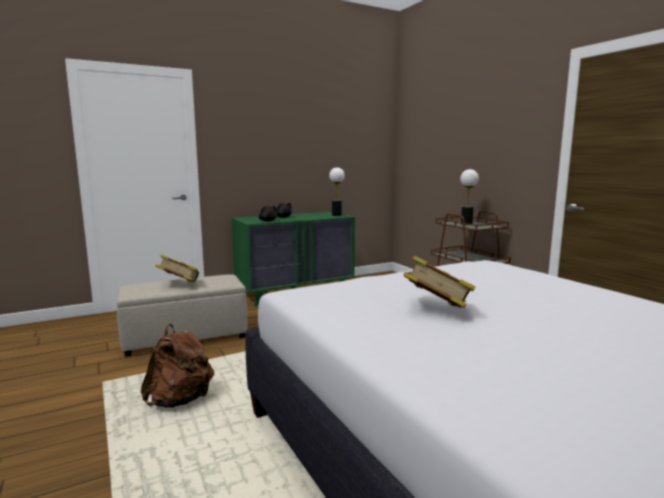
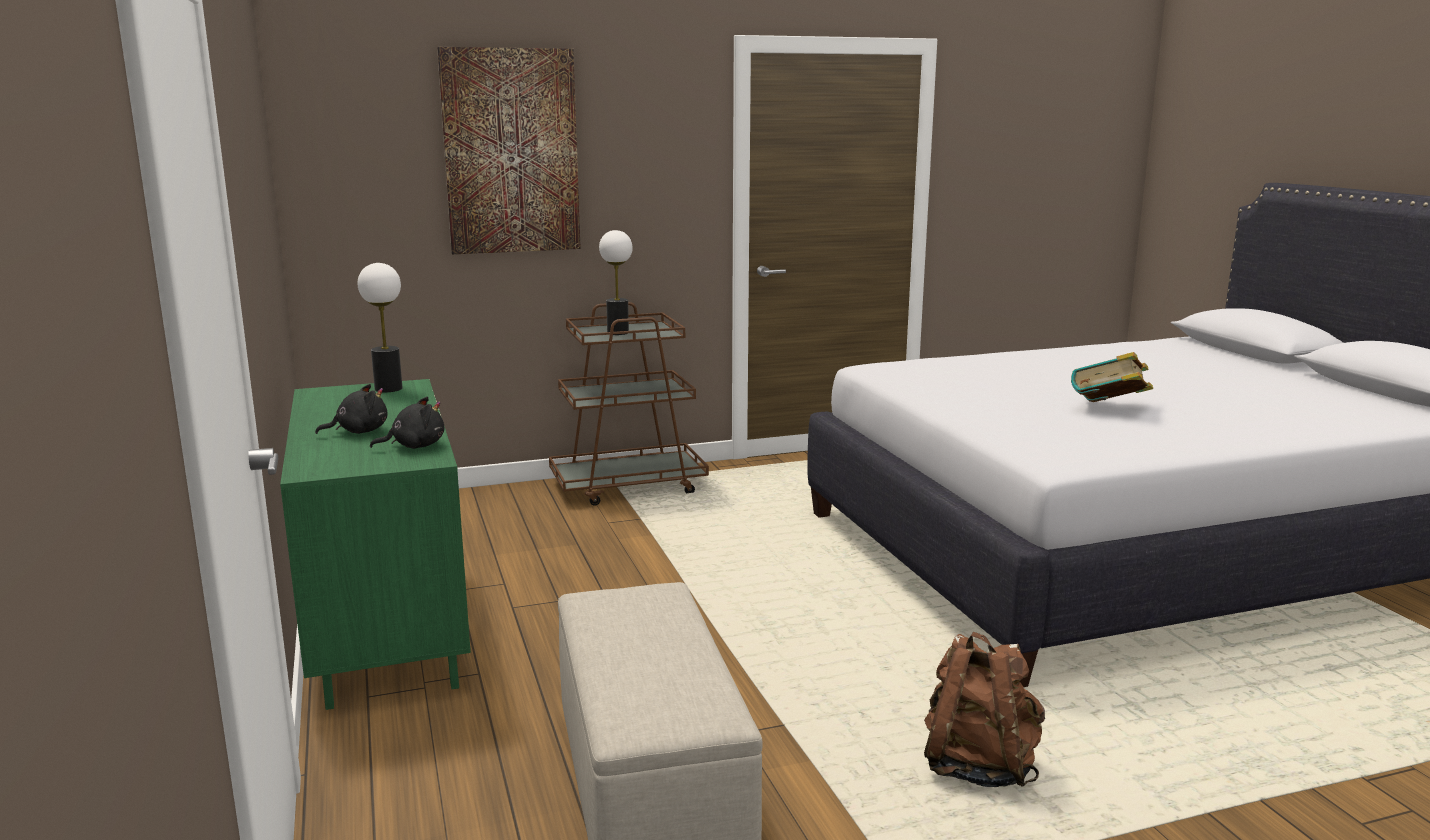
camera: 80 degrees left, 5 degrees up
(179, 285) = (664, 650): book -> none
(459, 131) = (511, 152): none -> picture

